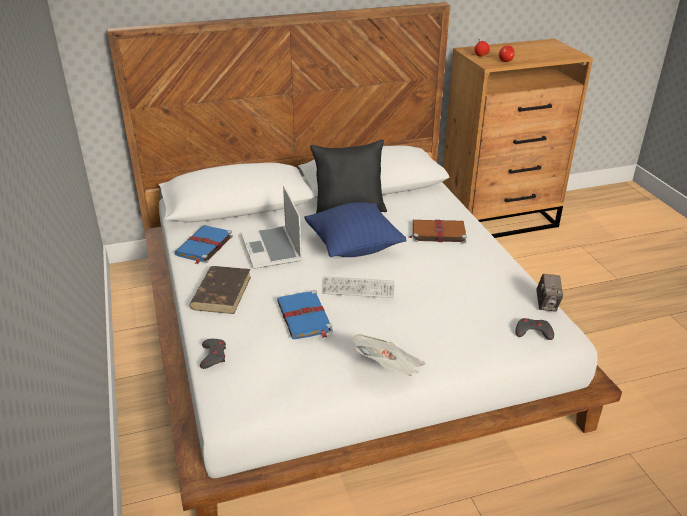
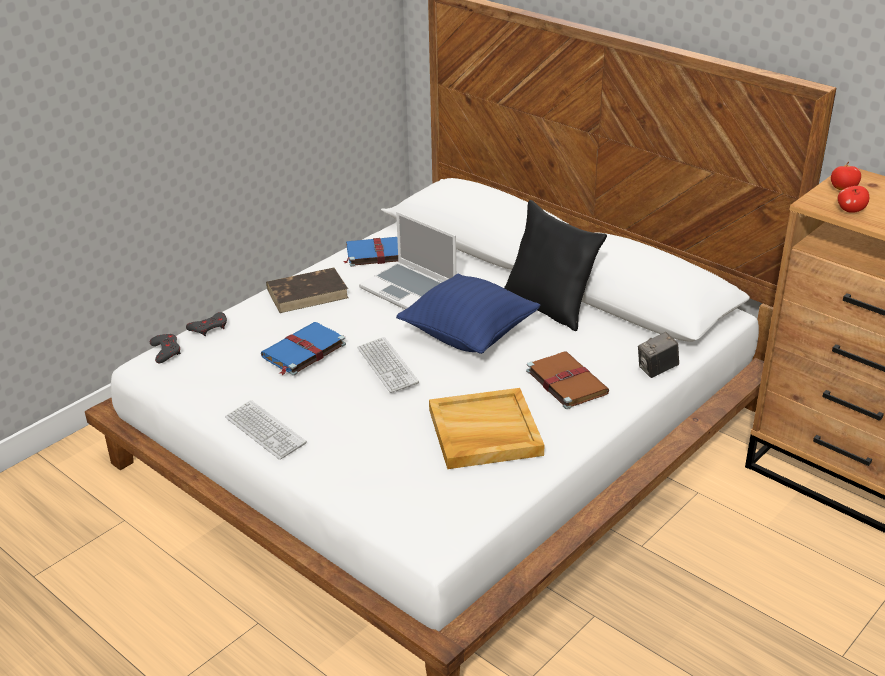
camera: 60 degrees right, 0 degrees up
(272, 249) = (410, 290): laptop -> laptop turned 90 degrees counterclockwise
(389, 369) = (265, 431): newspaper -> keyboard
(467, 278) = (484, 433): none -> beige tray
(533, 332) = (414, 513): grey game controller -> grey game controller (166, 351)
(547, 304) = (487, 511): camera -> camera (657, 370)

